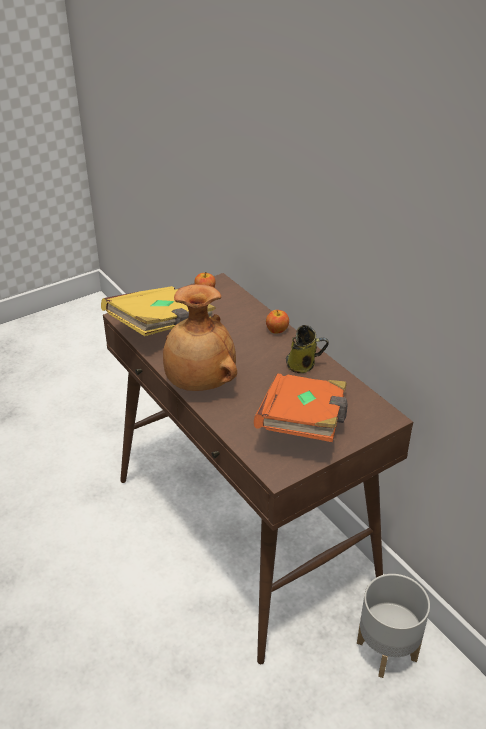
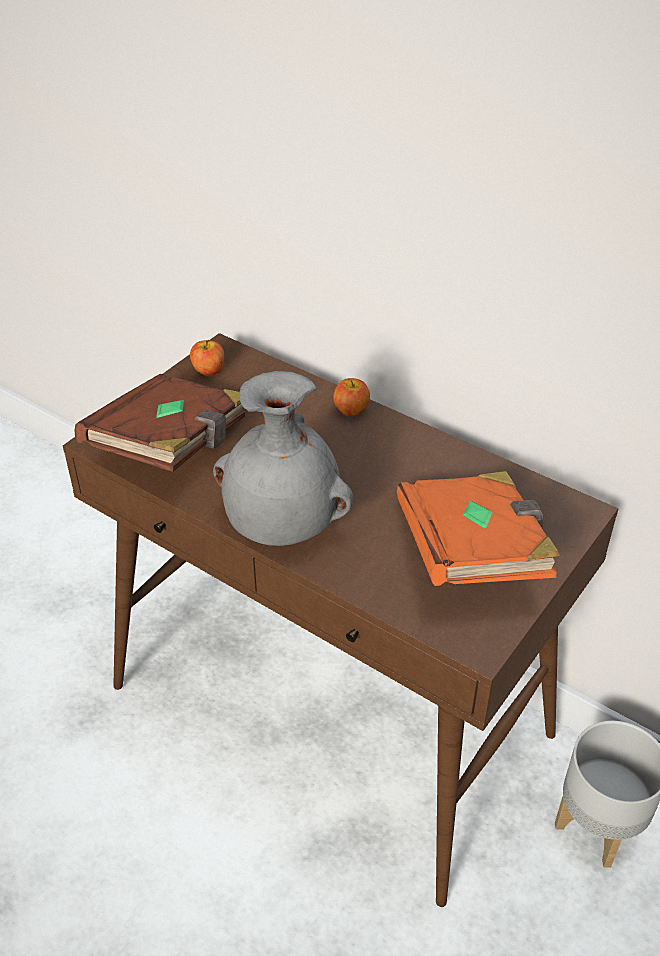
camera: 20 degrees left, 5 degrees up
(162, 327) = (173, 446): yellow book -> brown book
(199, 383) = (282, 526): brown vase -> grey vase
(302, 365) = (419, 458): mug -> none

